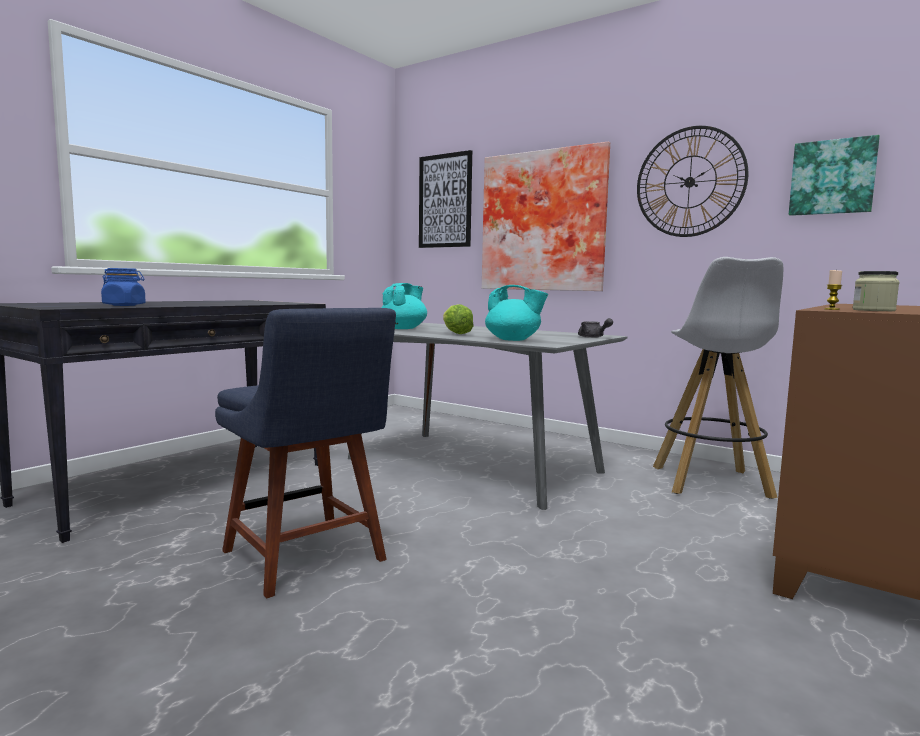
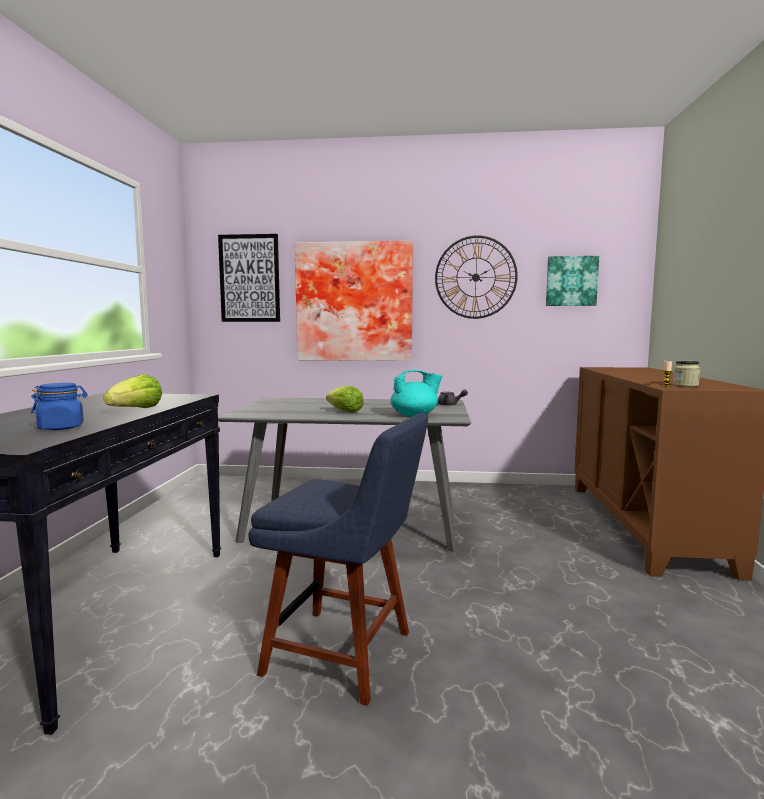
camera: 30 degrees left, 0 degrees up
(216, 304) = (136, 410): none -> lettuce
(404, 328) = (281, 409): turquoise teapot -> none
(711, 483) = (523, 502): white stool -> none

